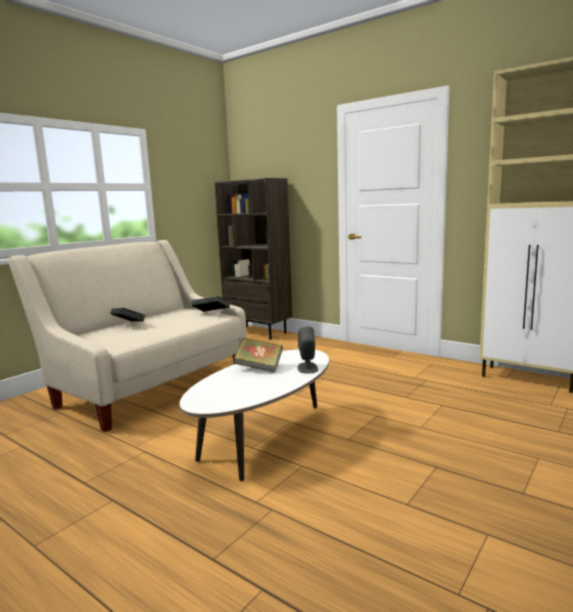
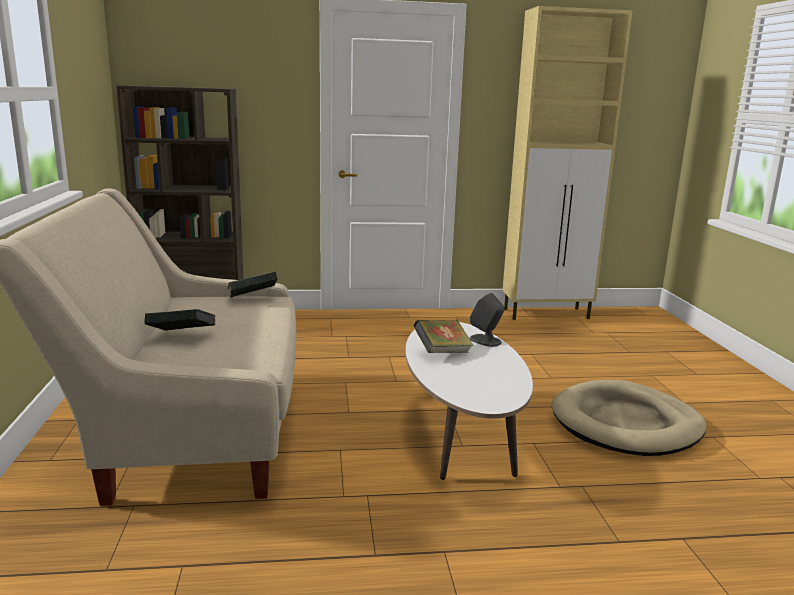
camera: 45 degrees left, 5 degrees up
(413, 485) = (626, 424): none -> beige dog bed

